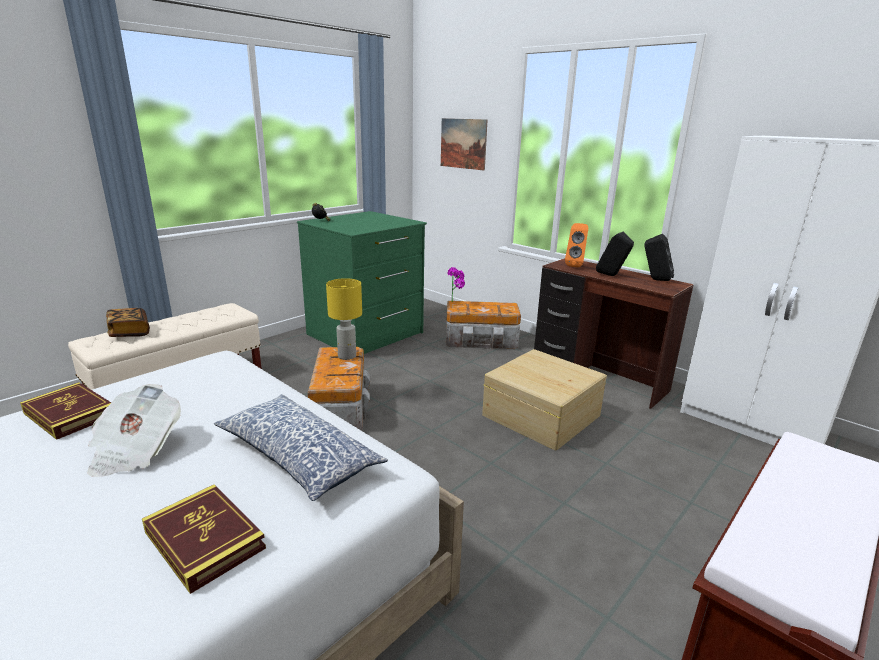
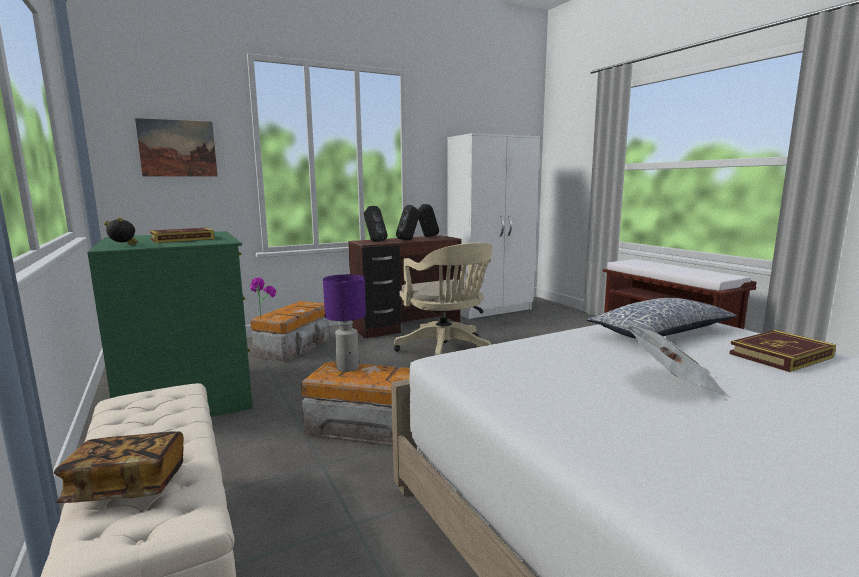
camera: 70 degrees left, 10 degrees down
(70, 414) = (598, 426): book -> book (182, 239)
(347, 356) = (347, 368): yellow table lamp -> purple table lamp
(540, 414) = (446, 351): beige storage box -> beige office chair
(575, 265) = (374, 241): orange speaker -> black speaker

